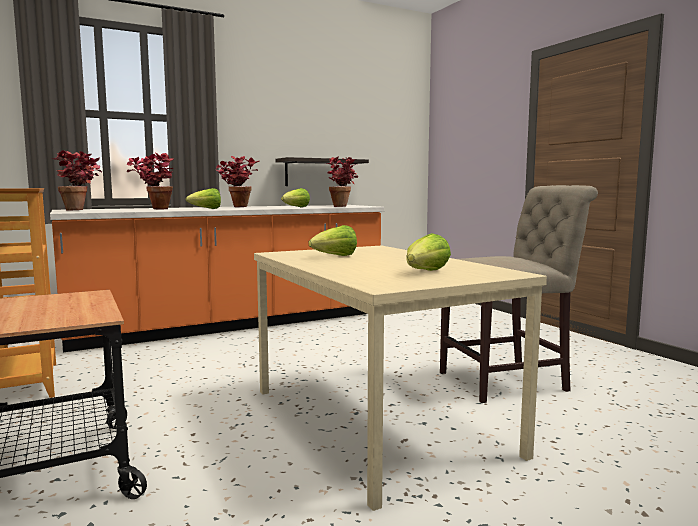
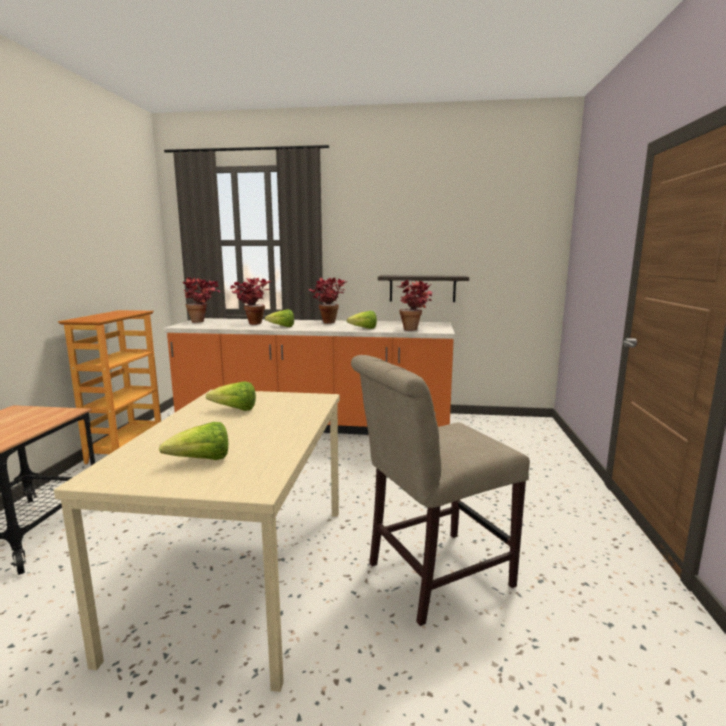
camera: 35 degrees right, 5 degrees up
(509, 381) = (432, 576): beige chair -> beige chair turned 135 degrees clockwise

